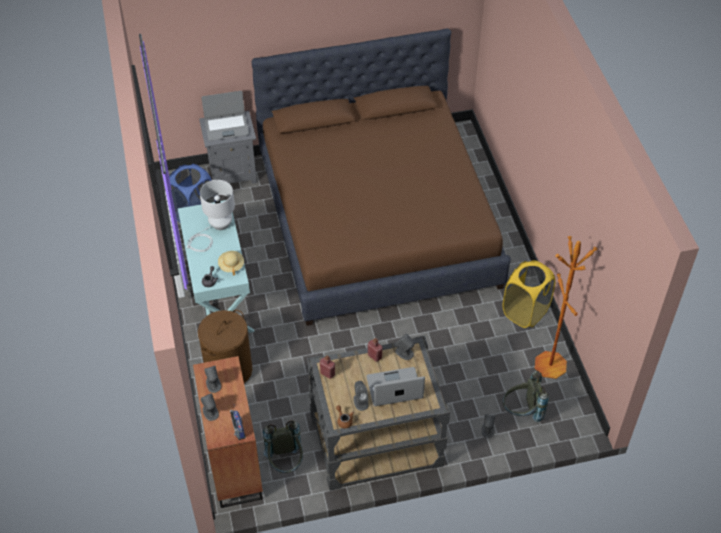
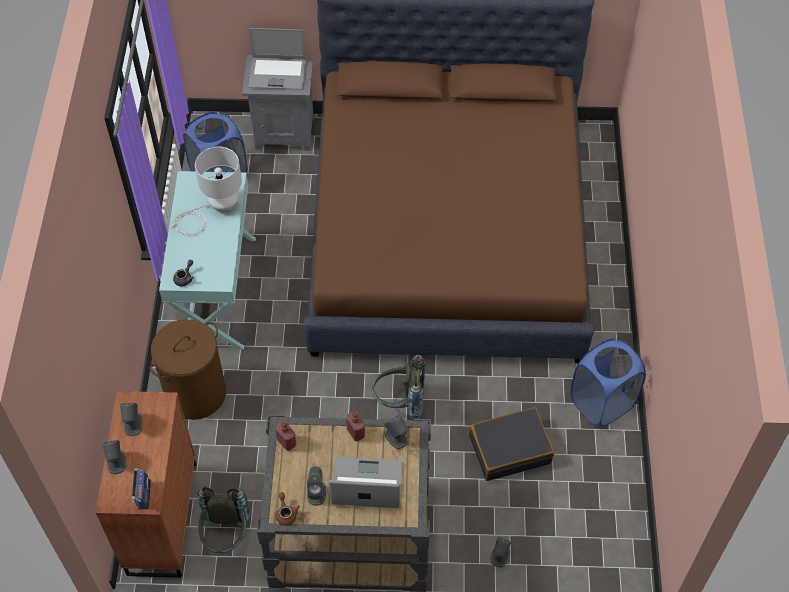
camera: 15 degrees right, 5 degrees up
(231, 265) = (218, 263): beige hat -> none
(471, 357) = (509, 449): none -> black suitcase
(522, 412) = (553, 542): grey backpack -> grey backpack (399, 402)
(525, 312) = (602, 403): yellow laundry basket -> blue laundry basket
(550, 365) = (612, 485): orange clothes rack -> none

